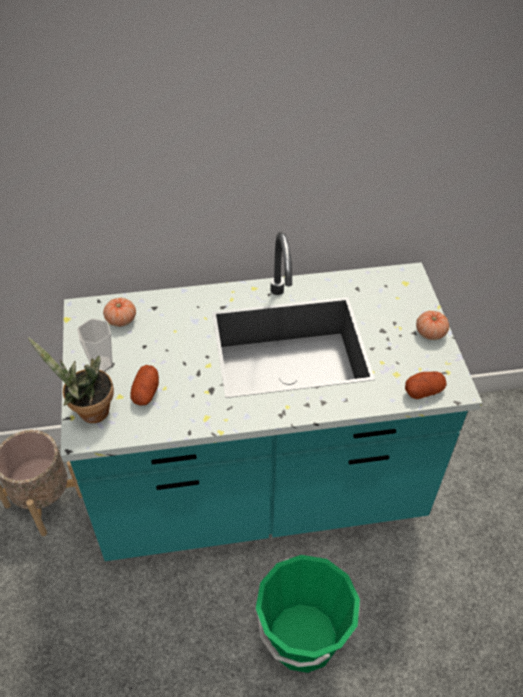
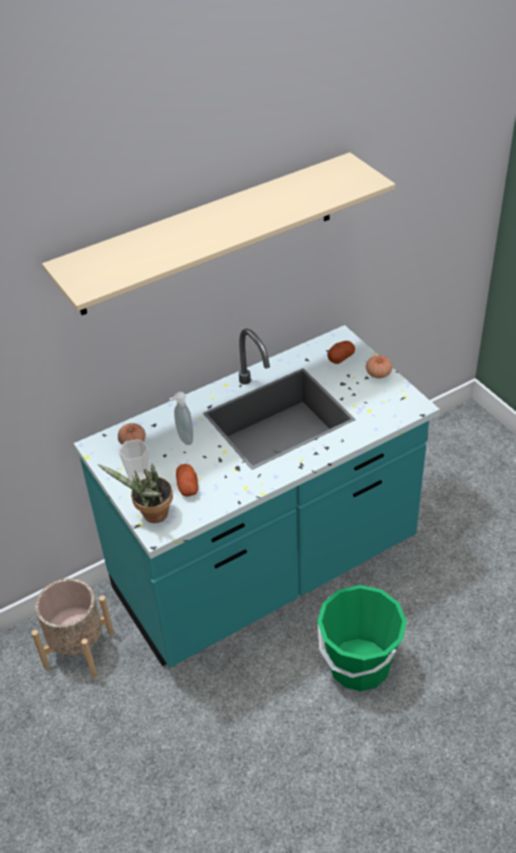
camera: 20 degrees left, 5 degrees down
(175, 335) = (184, 439): none -> soap dispenser
(257, 104) = (208, 234): none -> beige shelf
(423, 391) = (395, 415): potato -> potato (341, 358)

